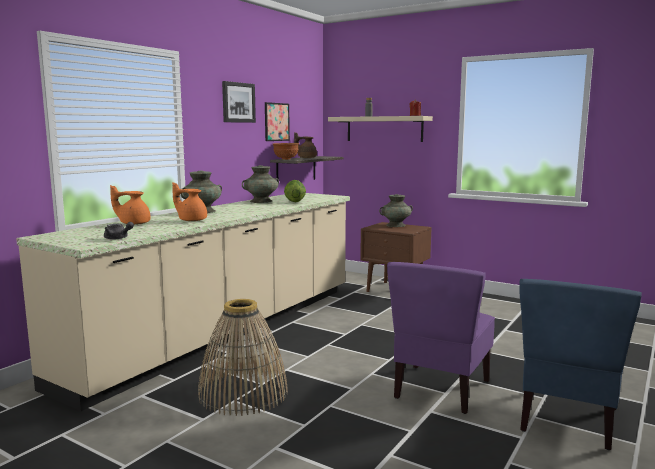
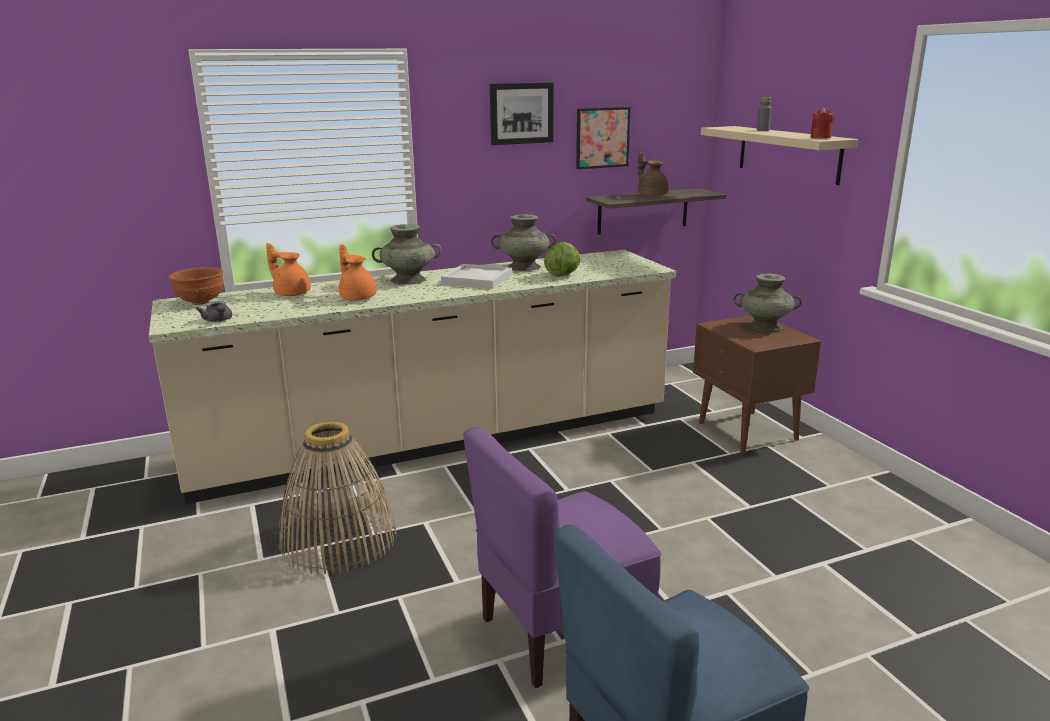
camera: 35 degrees right, 10 degrees up
(248, 207) = (477, 279): none -> white tray
(285, 159) = (607, 198): brown bowl -> brown bowl (200, 302)

